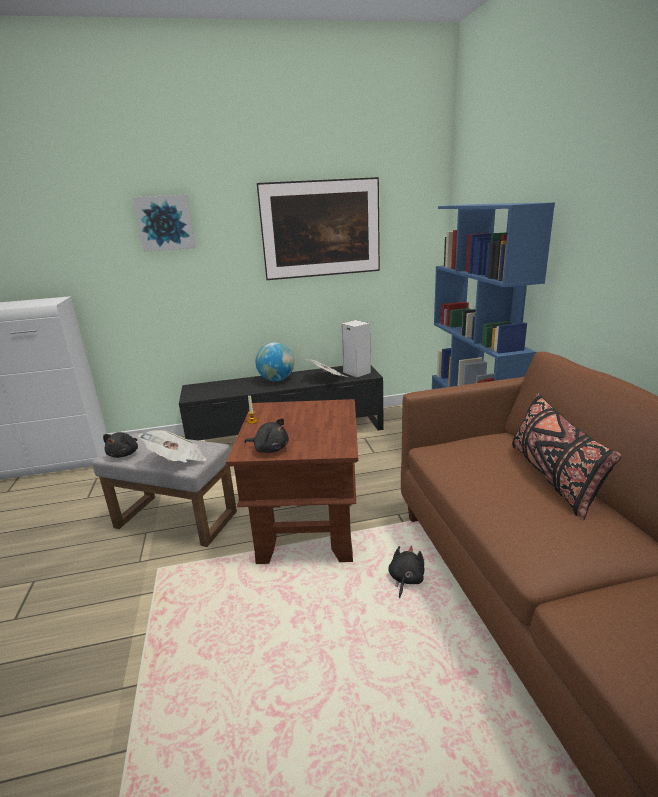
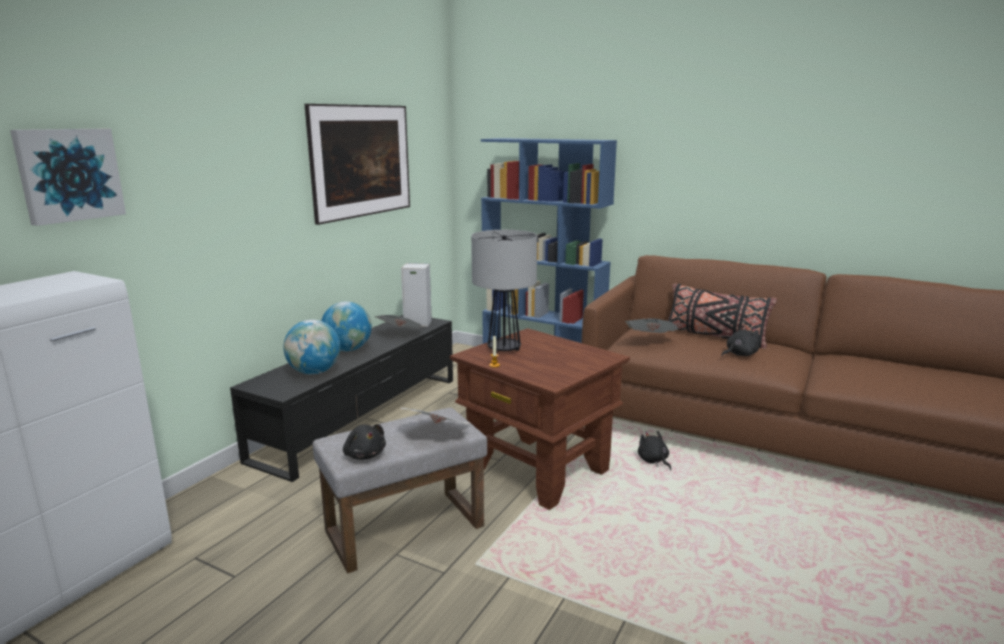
camera: 50 degrees left, 5 degrees down
(165, 223) = (207, 151): picture -> picture (69, 175)
(229, 389) = (314, 372): none -> globe
(270, 449) = (563, 374): black plush toy -> black plush toy (739, 354)
(291, 411) = (504, 349): none -> table lamp
(470, 451) = (651, 340): none -> newspaper

